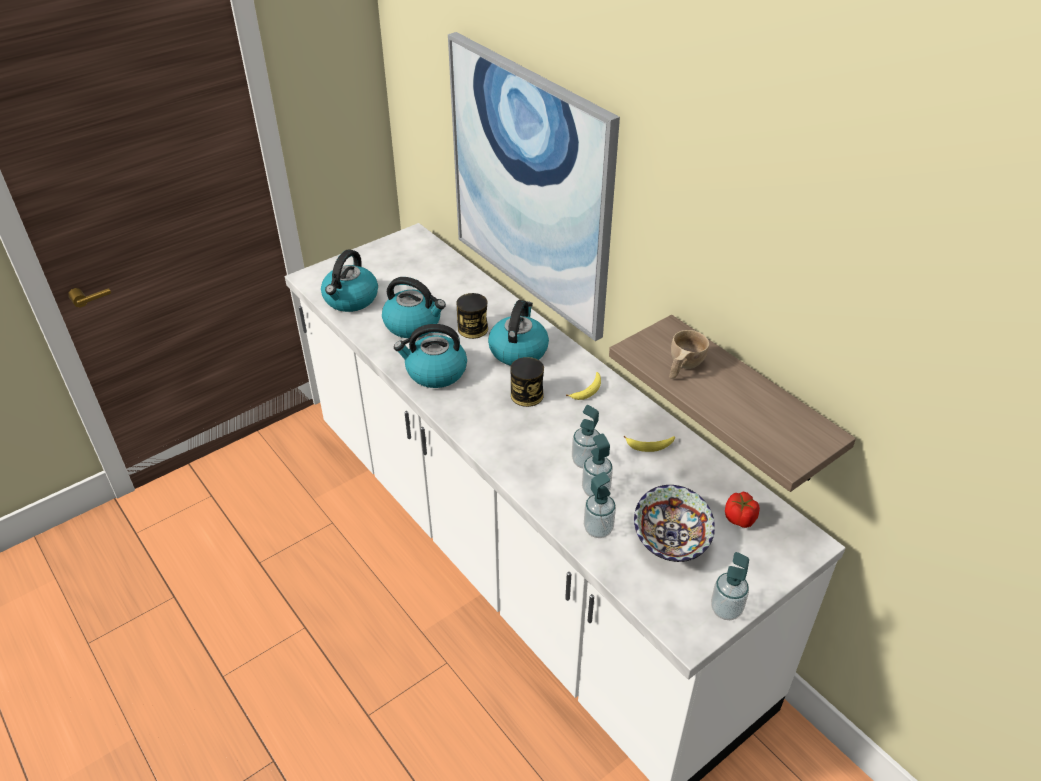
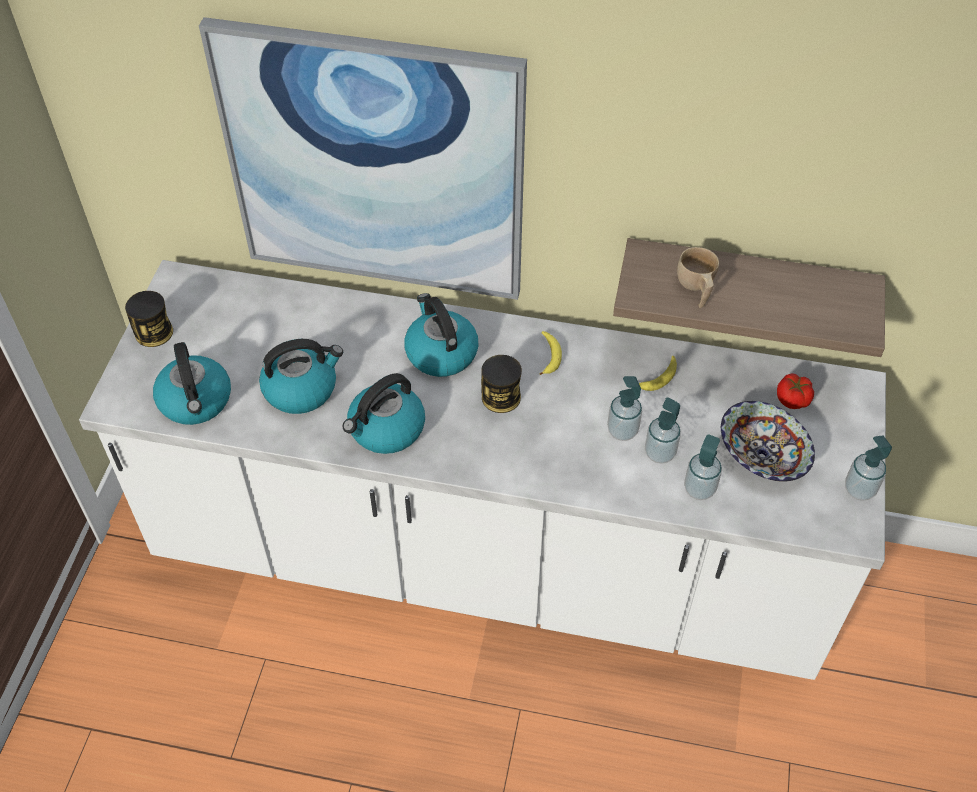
camera: 40 degrees left, 10 degrees up
(473, 329) = (369, 356): can -> can (154, 332)

